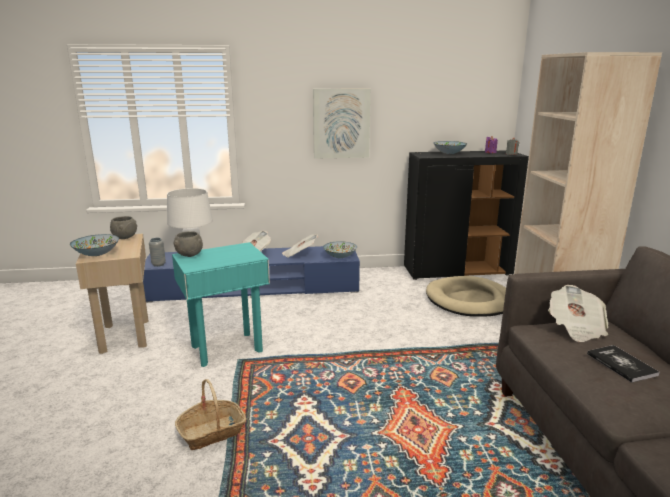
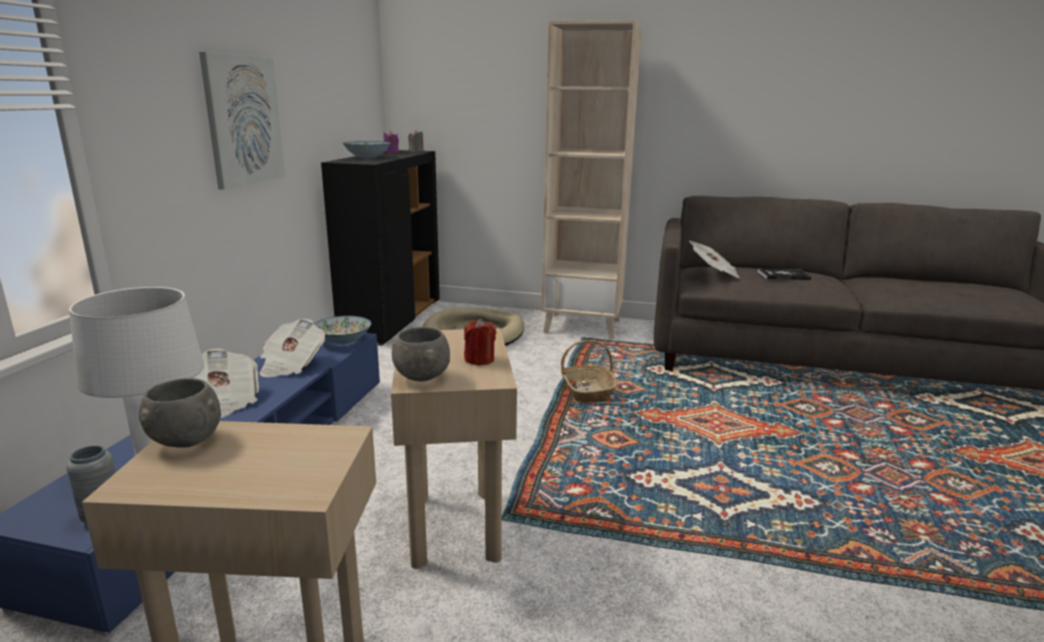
camera: 70 degrees left, 0 degrees up
(97, 254) = (282, 480): bowl -> none
(212, 432) = (693, 568): basket -> basket (587, 391)
(216, 261) = (479, 360): none -> red candle
(227, 349) = (456, 526): turquoise side table -> beige side table

